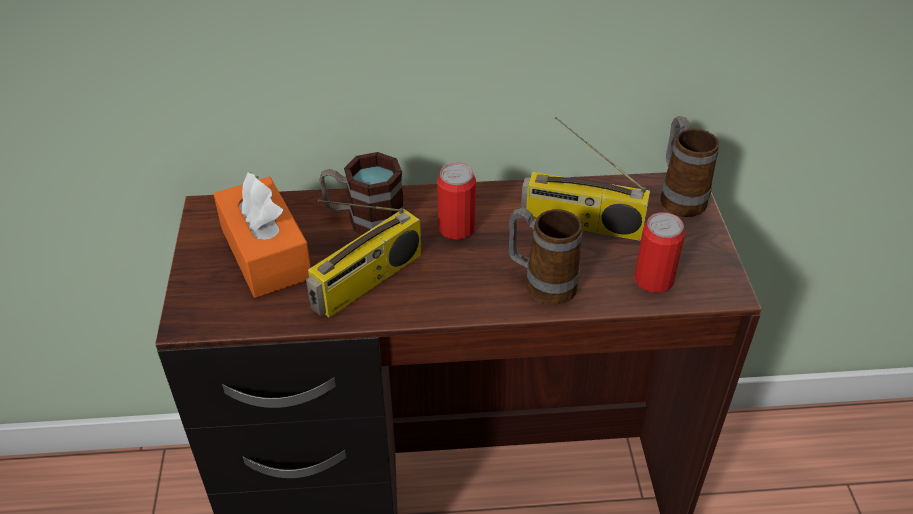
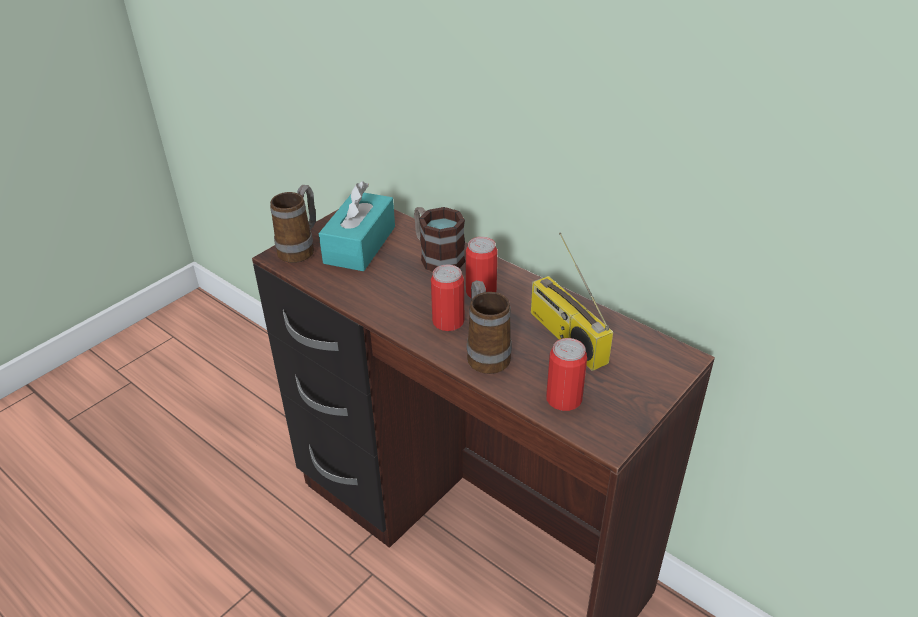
camera: 45 degrees right, 5 degrees down
(266, 253) = (360, 245): orange tissue box -> turquoise tissue box
(367, 282) = (389, 290): radio -> none
(467, 276) = (448, 322): none -> can
(679, 196) = (666, 362): mug -> mug (301, 249)

